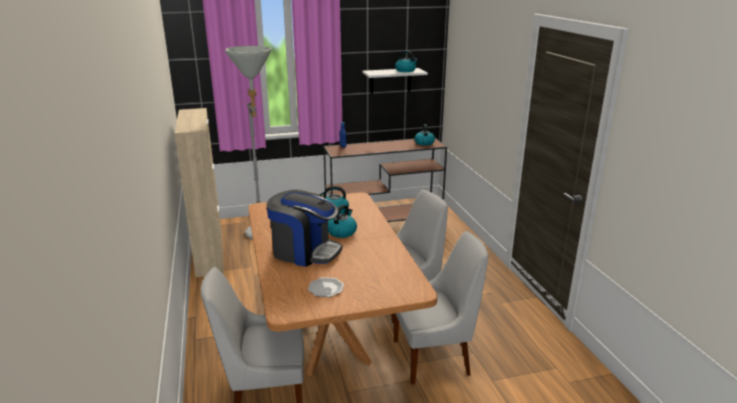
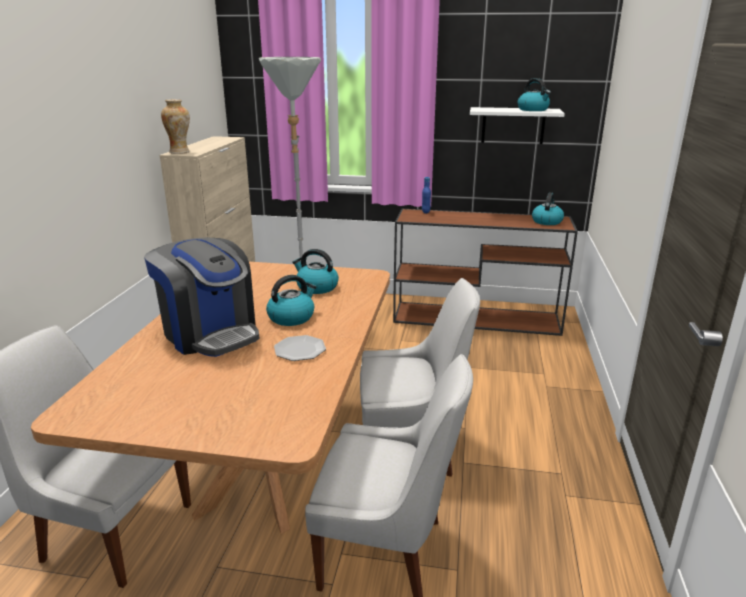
camera: 25 degrees right, 0 degrees up
(186, 128) = (180, 152): none -> vase
(326, 289) = (166, 395): plate -> plate (300, 350)

